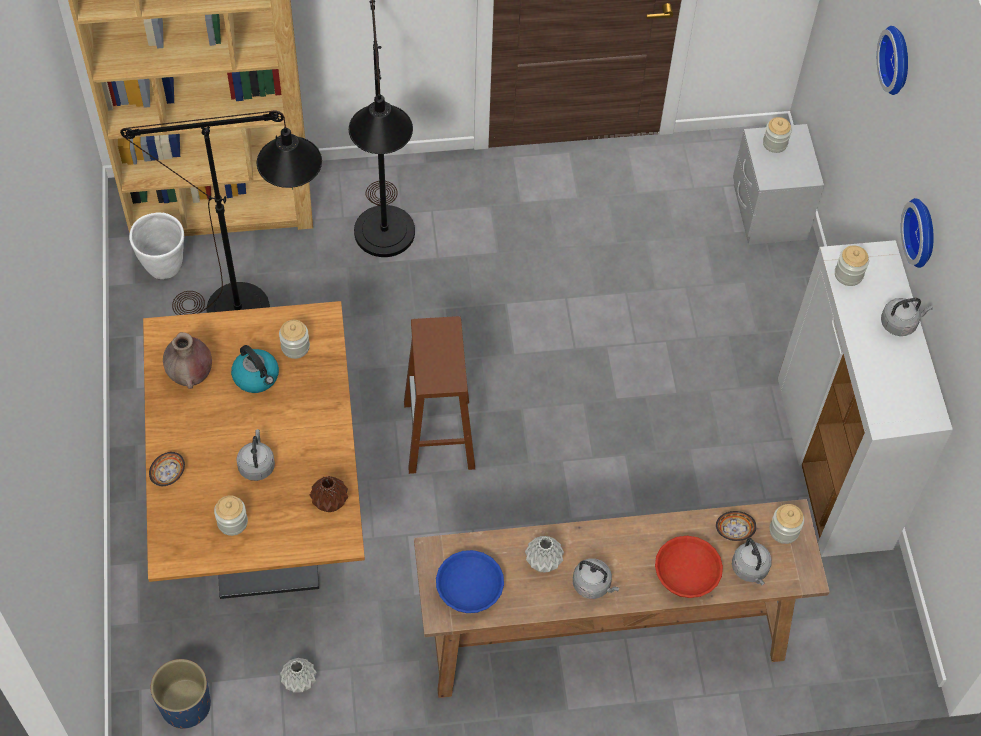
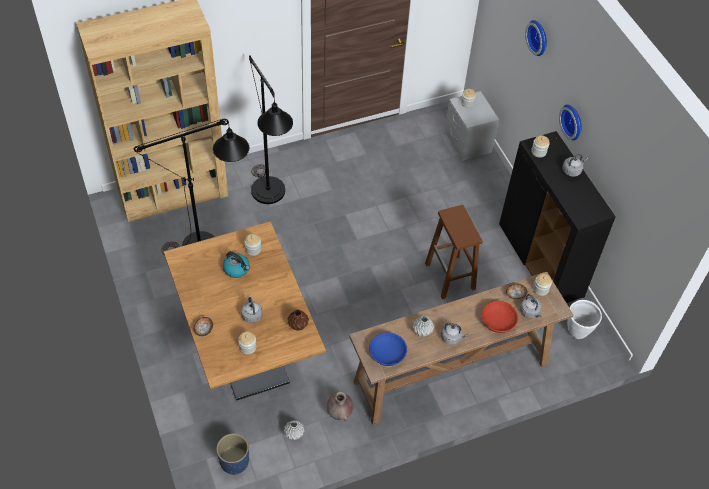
camera: 15 degrees left, 5 degrees down
(164, 268) = (151, 232): white planter -> white planter (578, 331)
(191, 376) = (200, 276): brown vase -> brown vase (339, 413)
(439, 436) = (330, 290): brown stool -> brown stool (450, 277)
(834, 464) = (541, 261): white cabinet -> black cabinet

